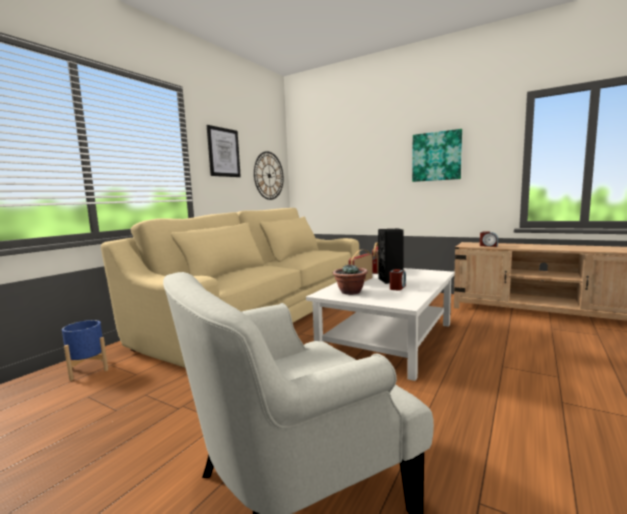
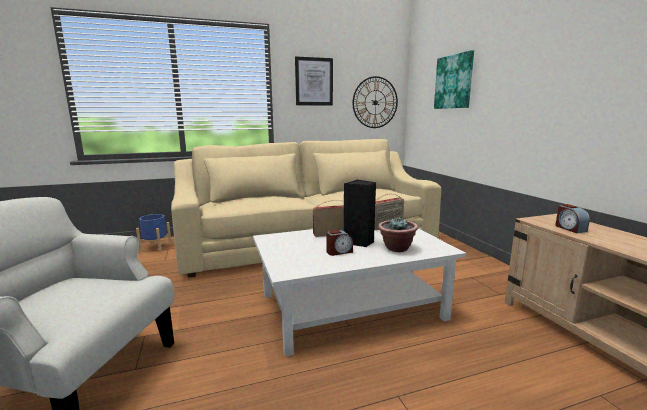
camera: 40 degrees right, 5 degrees up
(350, 292) = (290, 242): potted plant -> potted plant (396, 248)
(436, 156) = (555, 78): picture -> picture (454, 82)

